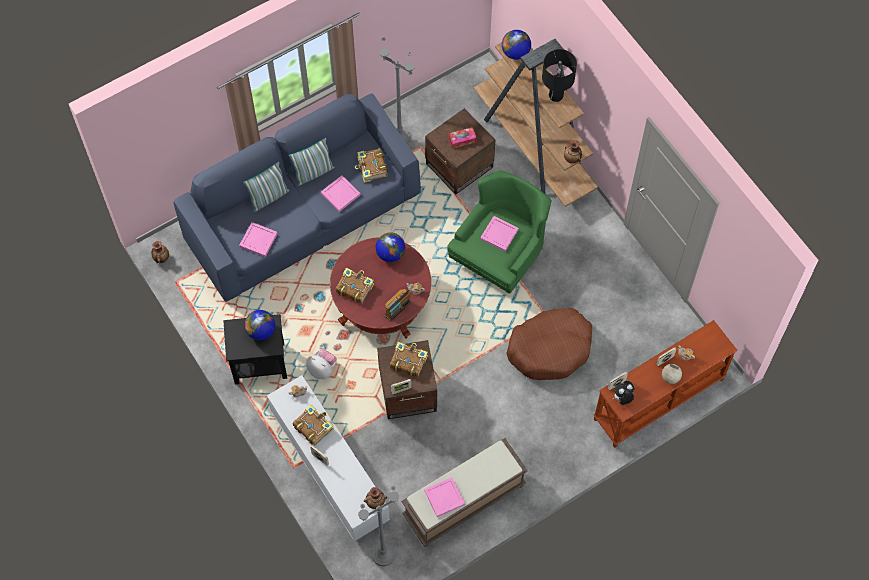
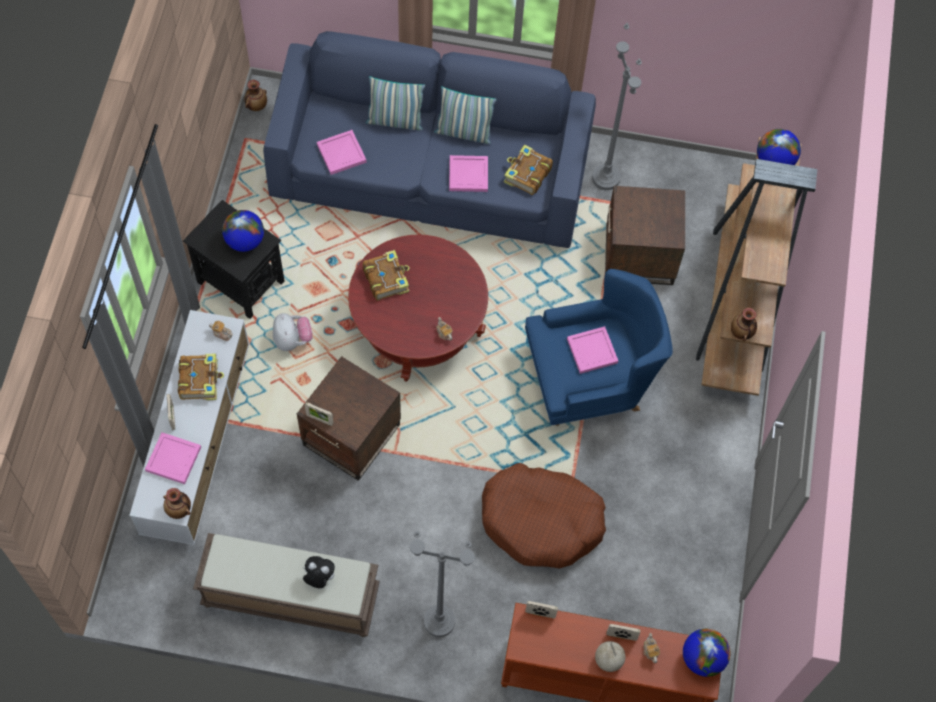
camera: 40 degrees right, 0 degrees up
(383, 555) = (157, 576): grey floor lamp -> grey floor lamp (439, 621)
(390, 254) = (458, 275): globe -> globe (702, 658)
(397, 308) = (407, 336): radio -> none
(408, 361) = (357, 396): book -> none
(444, 497) = (251, 568): pink tray -> pink tray (174, 458)
(462, 140) = (649, 221): tissue box -> none
(500, 253) = (590, 378): green armchair -> blue armchair
(556, 95) = (773, 241): black table lamp -> none
(622, 398) = (531, 634): plush toy -> plush toy (319, 578)

